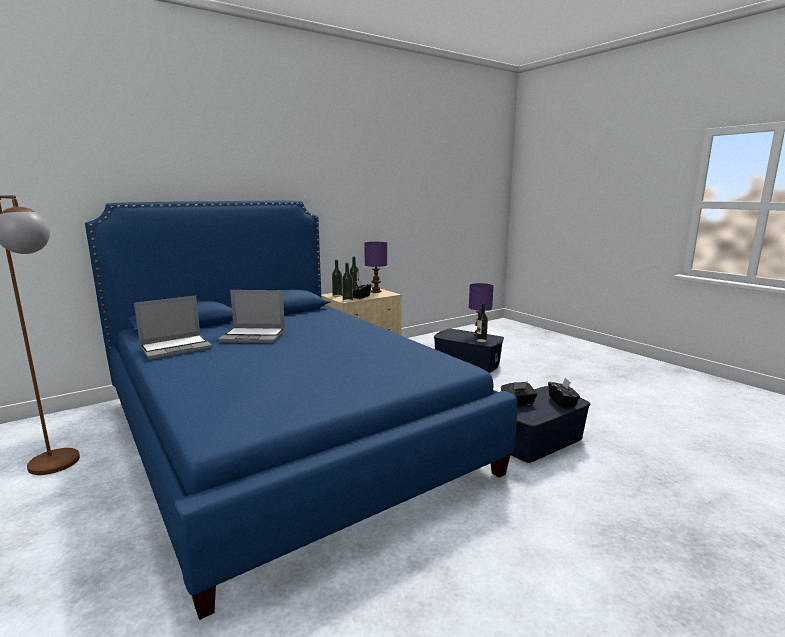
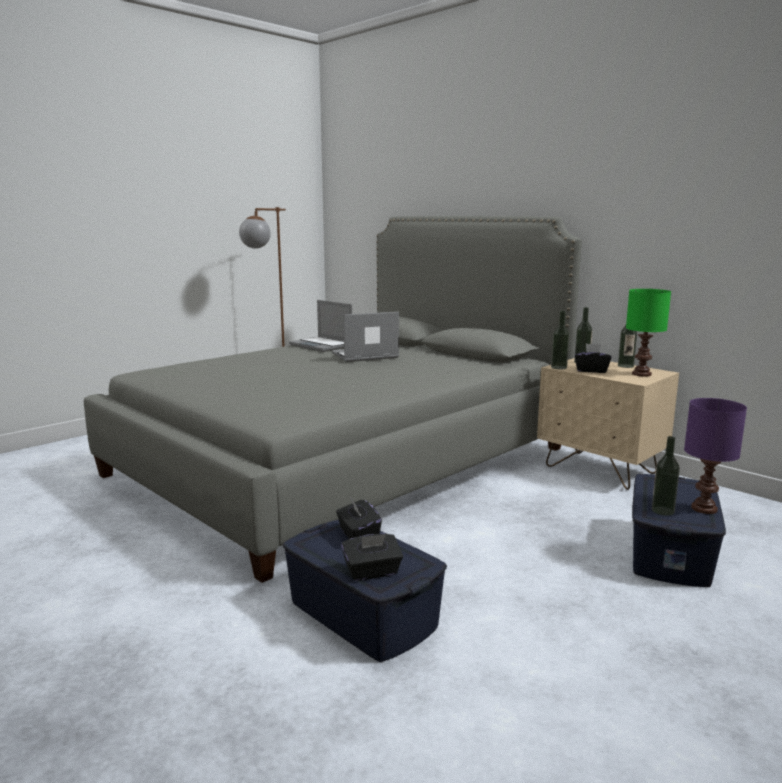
camera: 80 degrees right, 0 degrees up
(254, 336) = (364, 356): laptop -> laptop turned 75 degrees clockwise
(283, 433) = (343, 460): blue bed -> grey bed
(376, 291) = (642, 374): purple table lamp -> green table lamp

